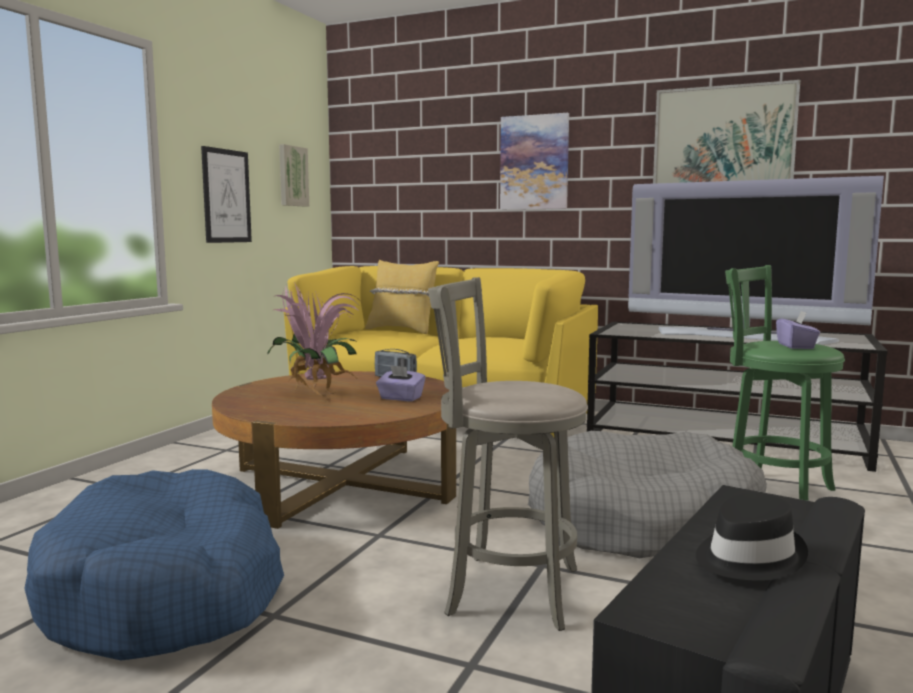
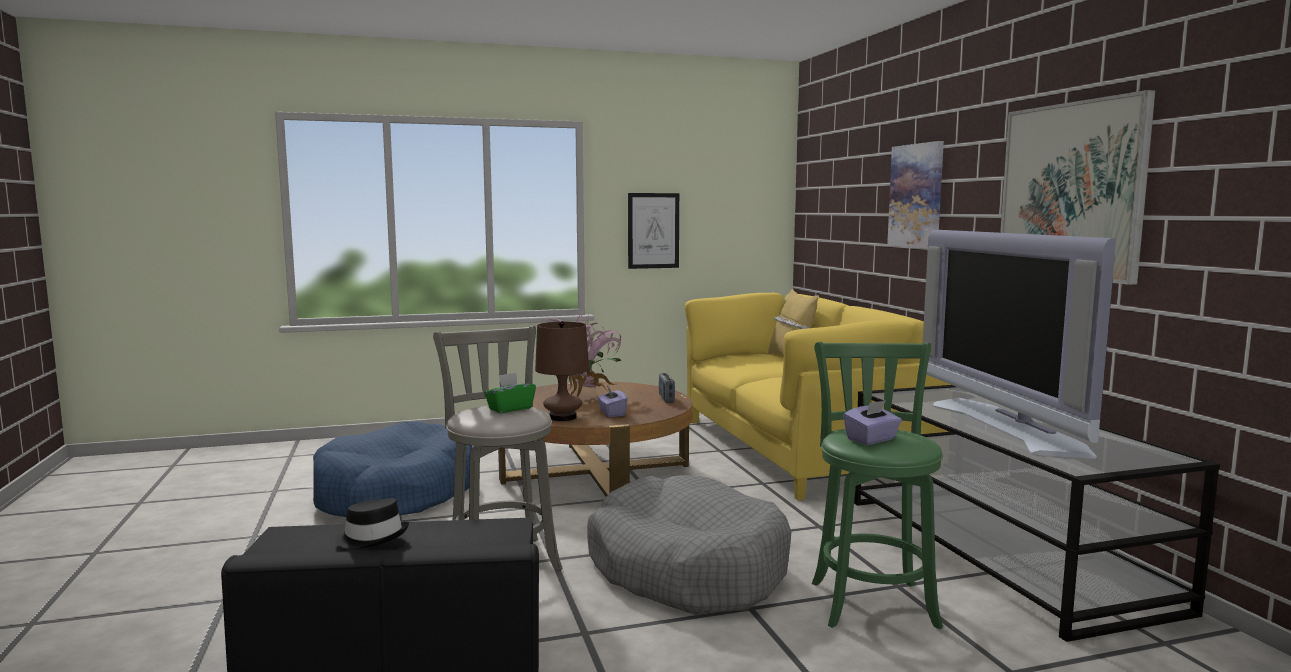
camera: 50 degrees right, 0 degrees up
(292, 176) = (737, 208): picture -> none
(371, 412) = (563, 417): none -> brown table lamp
(511, 384) = (510, 409): none -> green tissue box

